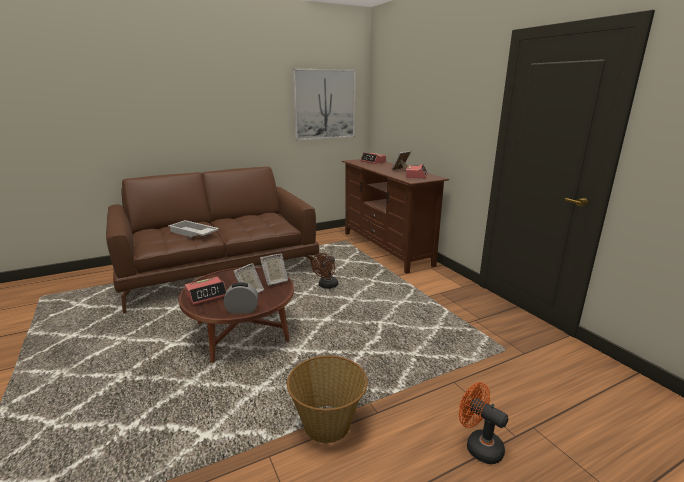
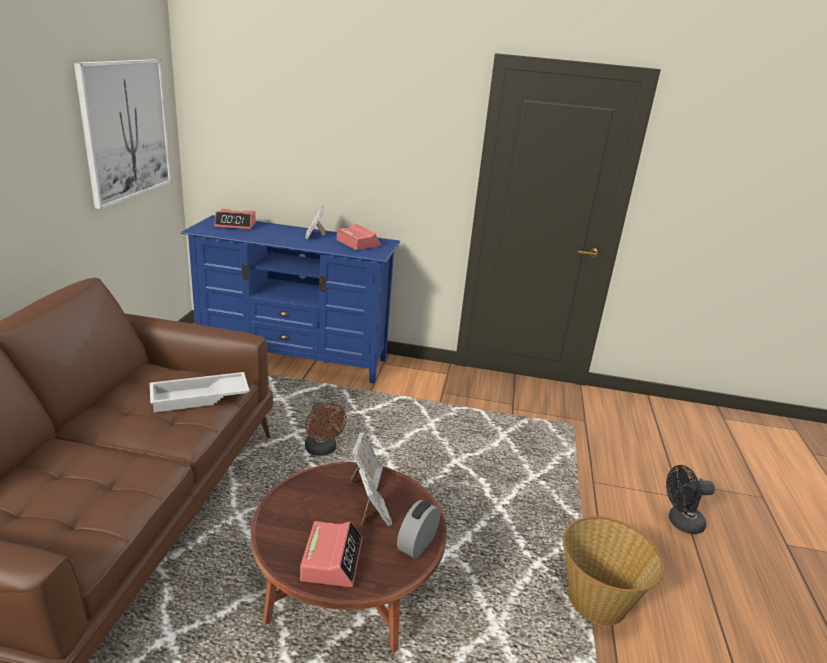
camera: 55 degrees left, 5 degrees up
(193, 233) = (101, 475): white tray -> white tray (199, 398)
(386, 248) = (294, 356): brown tv stand -> blue tv stand
(478, 446) = (680, 523): orange fan -> black fan

